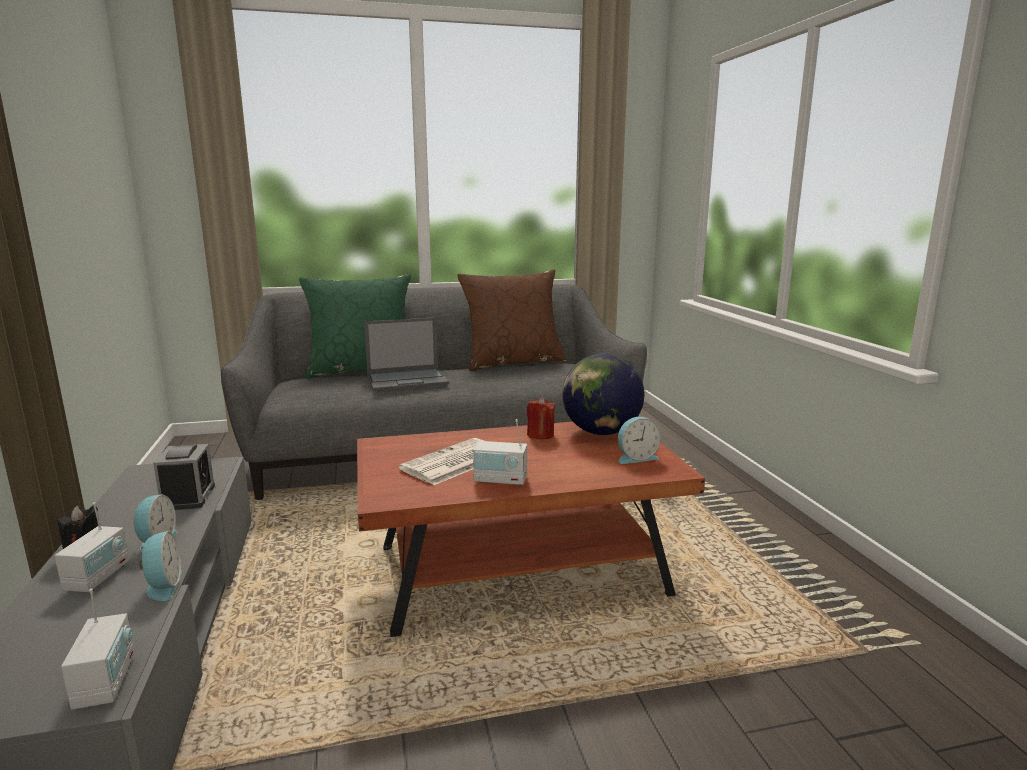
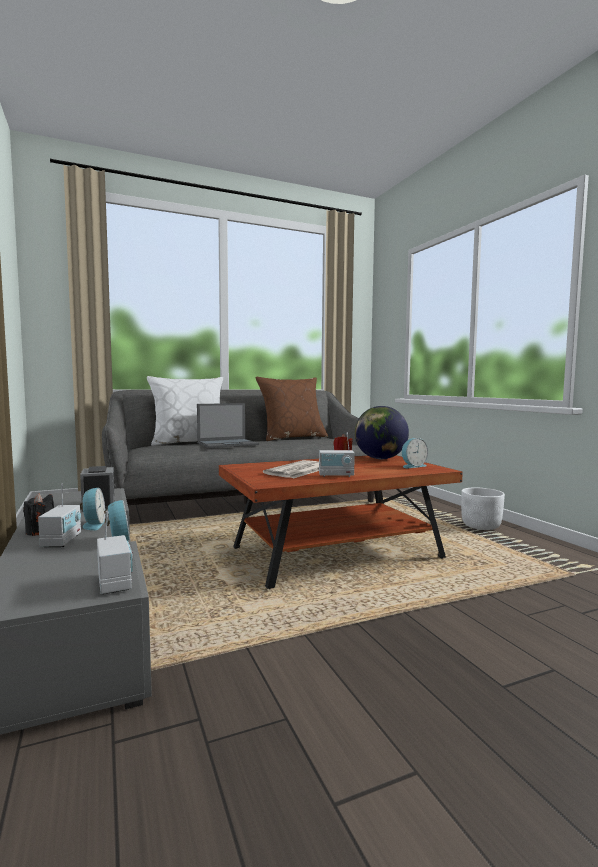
camera: 10 degrees left, 10 degrees down
(362, 370) = (189, 442): green pillow -> white pillow
(766, 528) = (481, 526): none -> white planter

